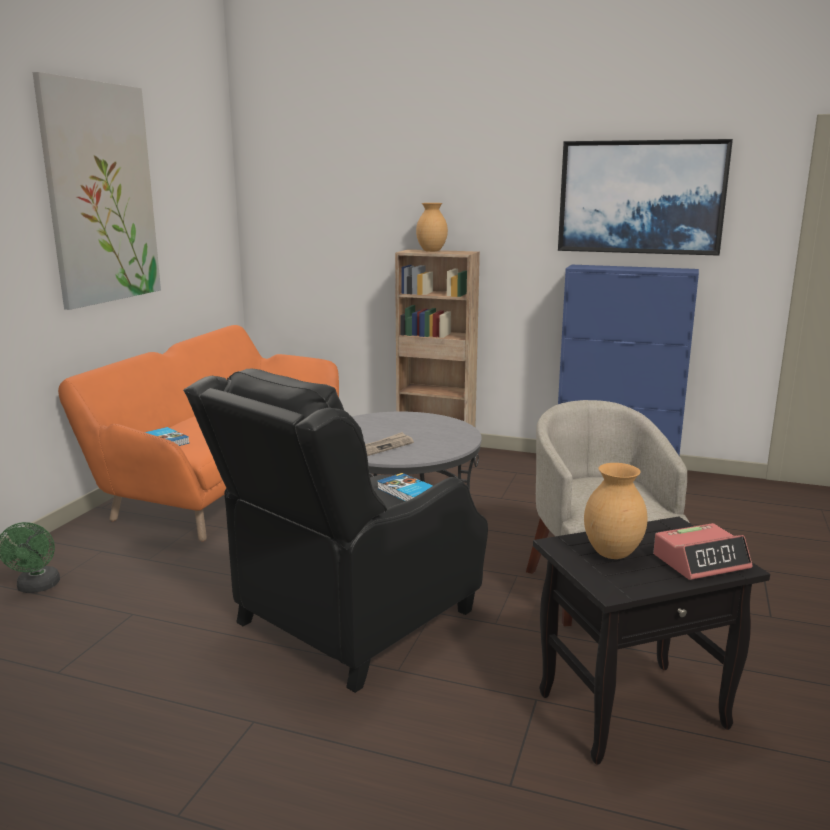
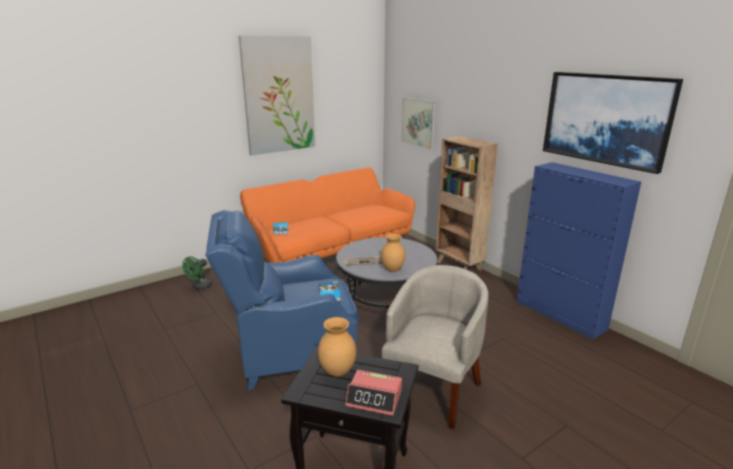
camera: 35 degrees right, 5 degrees up
(320, 239) = (418, 122): none -> picture
(351, 621) = (290, 353): black armchair -> blue armchair
(432, 251) = (466, 140): brown vase -> brown vase (392, 270)

